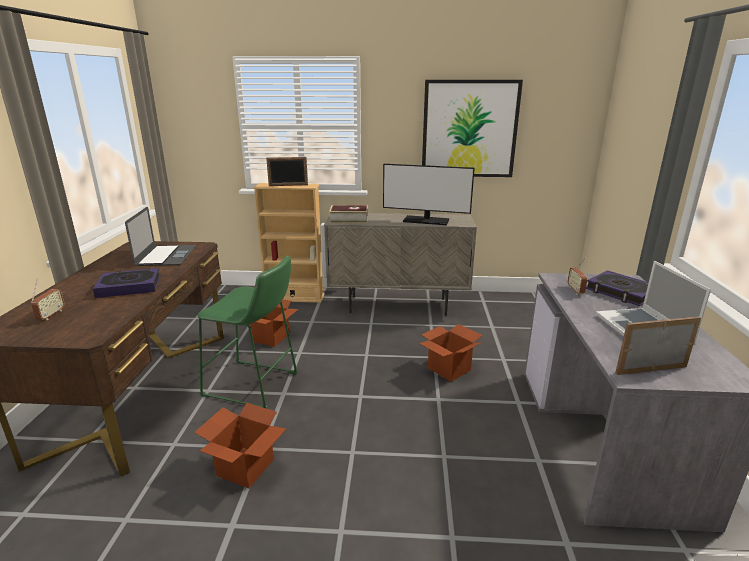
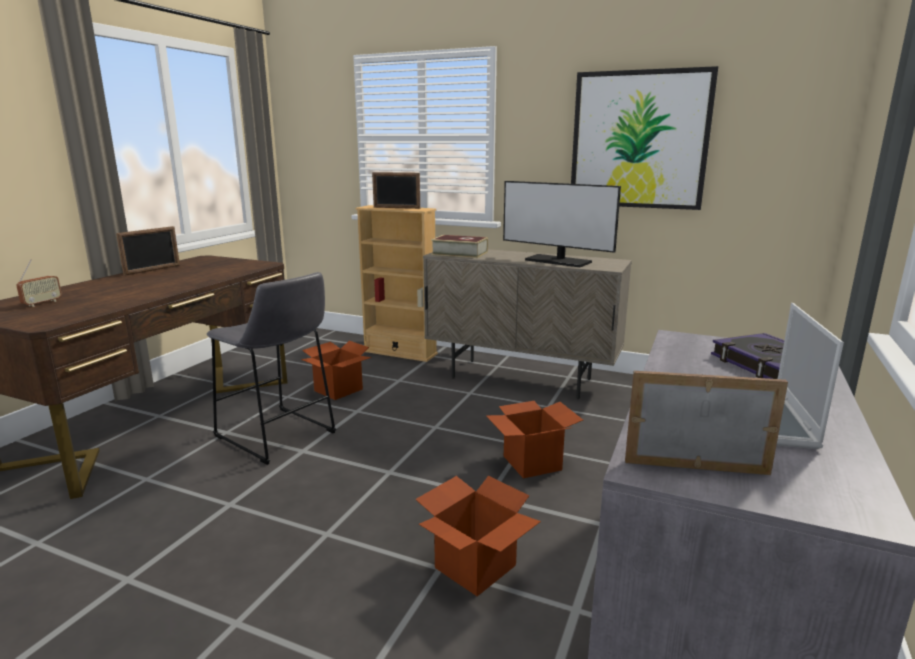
camera: 20 degrees right, 5 degrees down
(106, 264) = (153, 270): none -> picture frame
(129, 287) = (143, 290): book -> none
(166, 255) = (218, 269): laptop -> none
(245, 467) = (194, 520): cardboard box -> cardboard box (475, 566)
(255, 386) = (278, 437): green stool -> grey stool
(575, 290) = (691, 355): radio -> none

